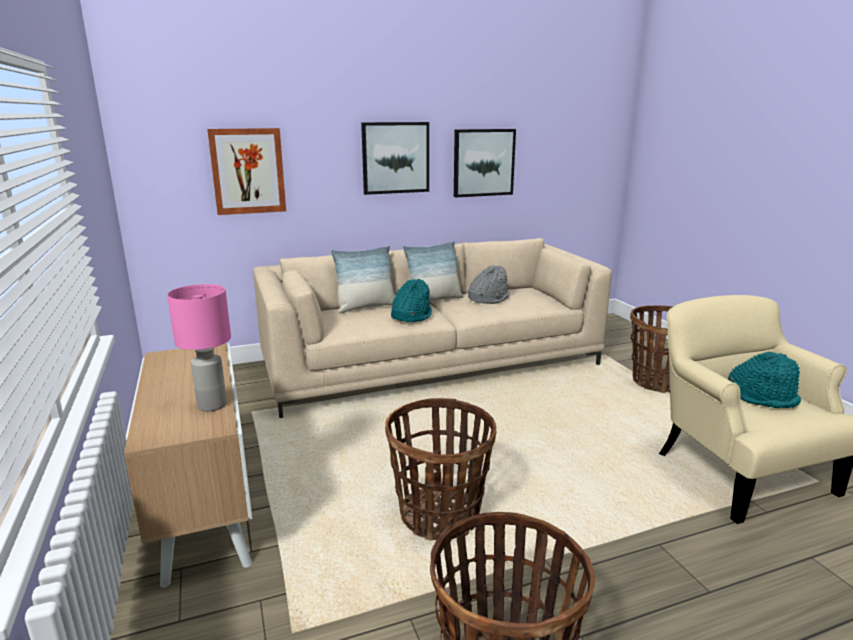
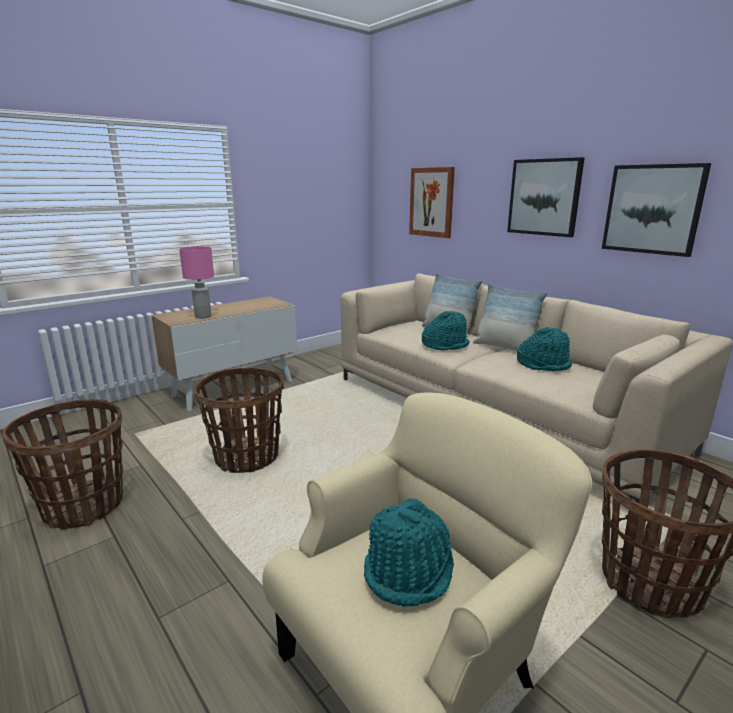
camera: 70 degrees right, 0 degrees up
(488, 298) = (543, 365): grey hat -> turquoise hat

